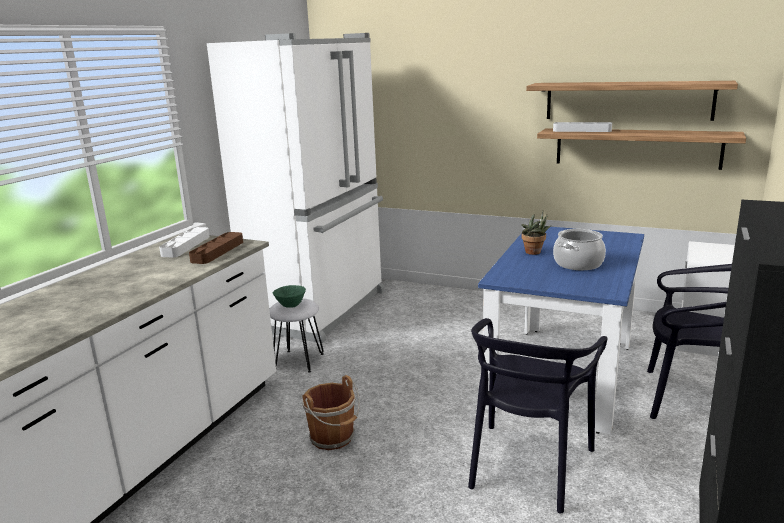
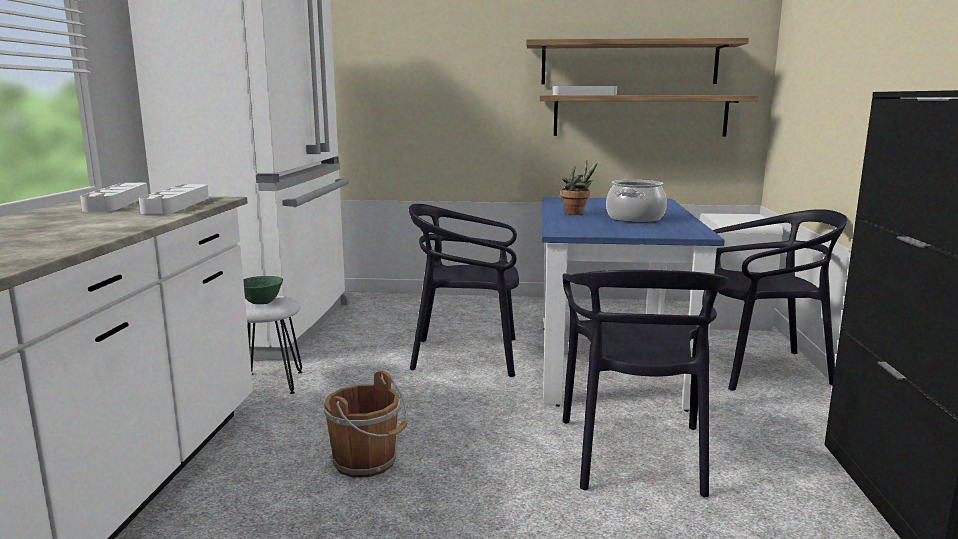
camera: 20 degrees left, 5 degrees down
(217, 251) = (177, 205): brown tray -> white tray
(449, 354) = (467, 356): none -> black chair

